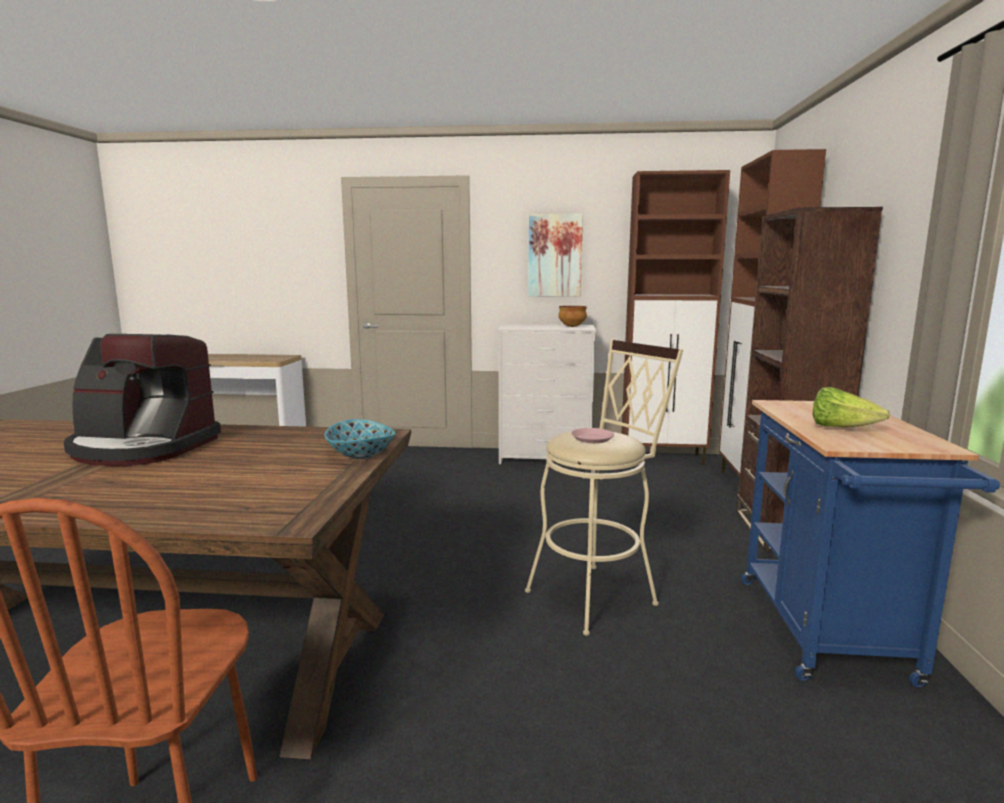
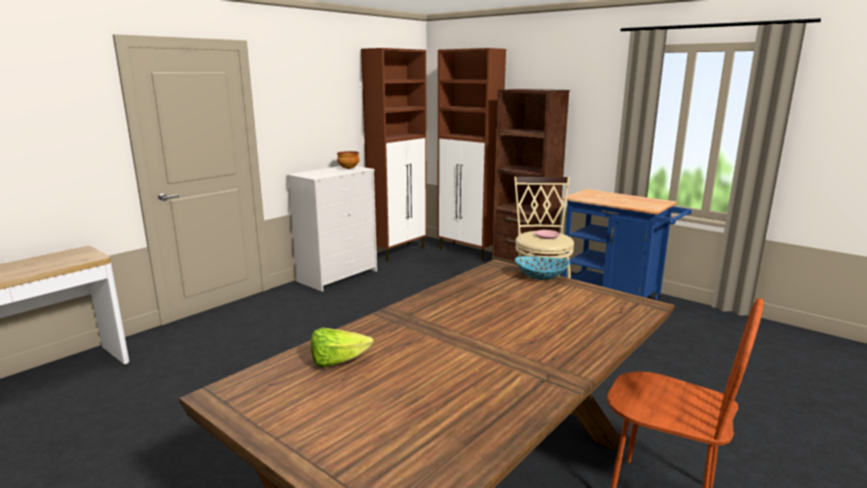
camera: 55 degrees left, 5 degrees up
(142, 448) = (444, 328): coffee machine -> none
(555, 255) = (316, 111): picture -> none
(841, 428) = (627, 202): lettuce -> lettuce (337, 362)

